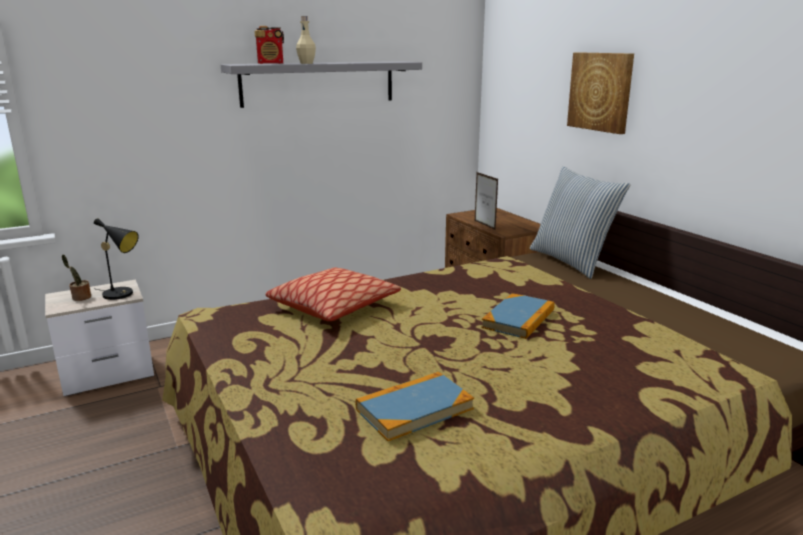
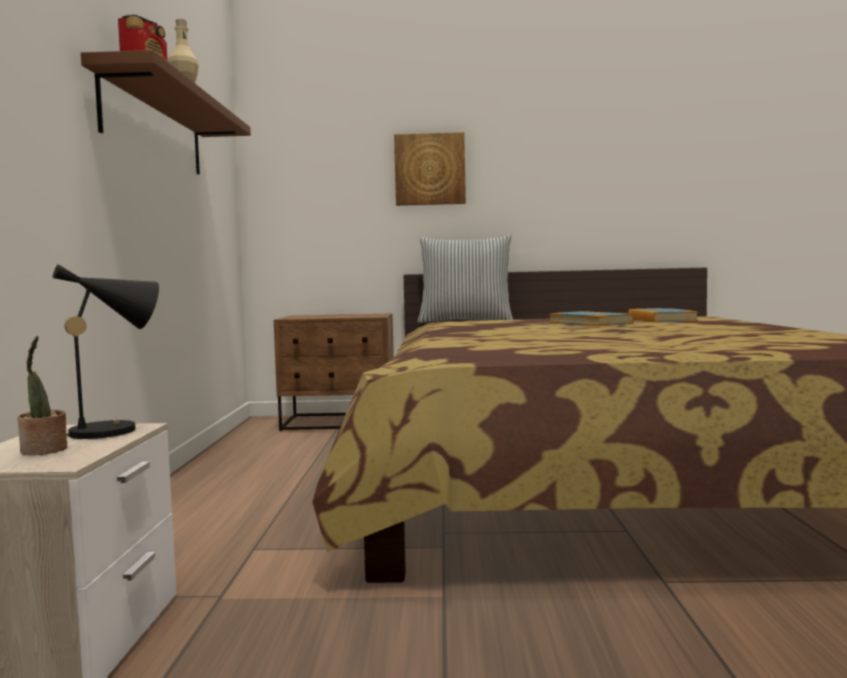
camera: 60 degrees left, 15 degrees down
(319, 83) = (155, 127): grey shelf -> brown shelf
(333, 306) = (484, 339): pillow -> none
(414, 409) = (753, 334): book -> book (661, 319)
(484, 225) = (341, 317): picture frame -> none

